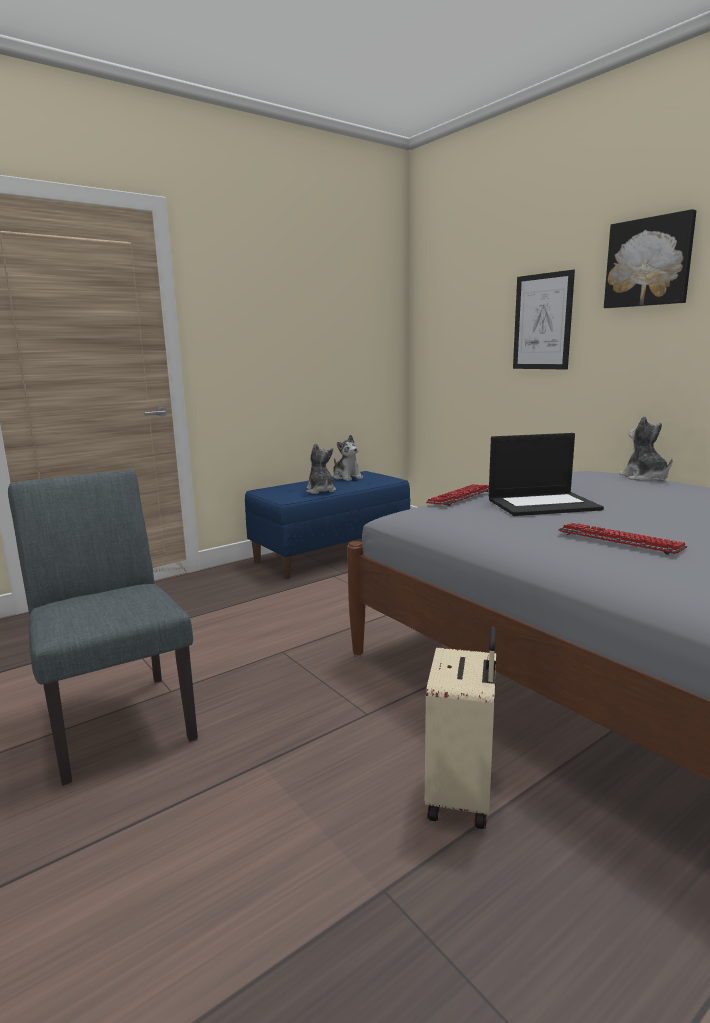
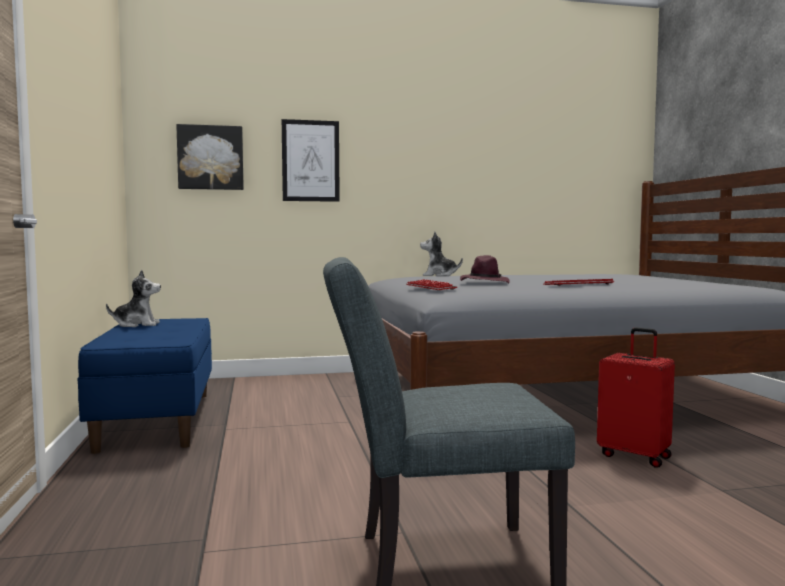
camera: 65 degrees left, 10 degrees down
(320, 491) = (170, 333): plush toy -> none
(462, 796) = (635, 456): beige suitcase -> red suitcase
(543, 504) = (484, 282): laptop -> purple hat
(649, 262) = (399, 125): picture -> picture (210, 158)

